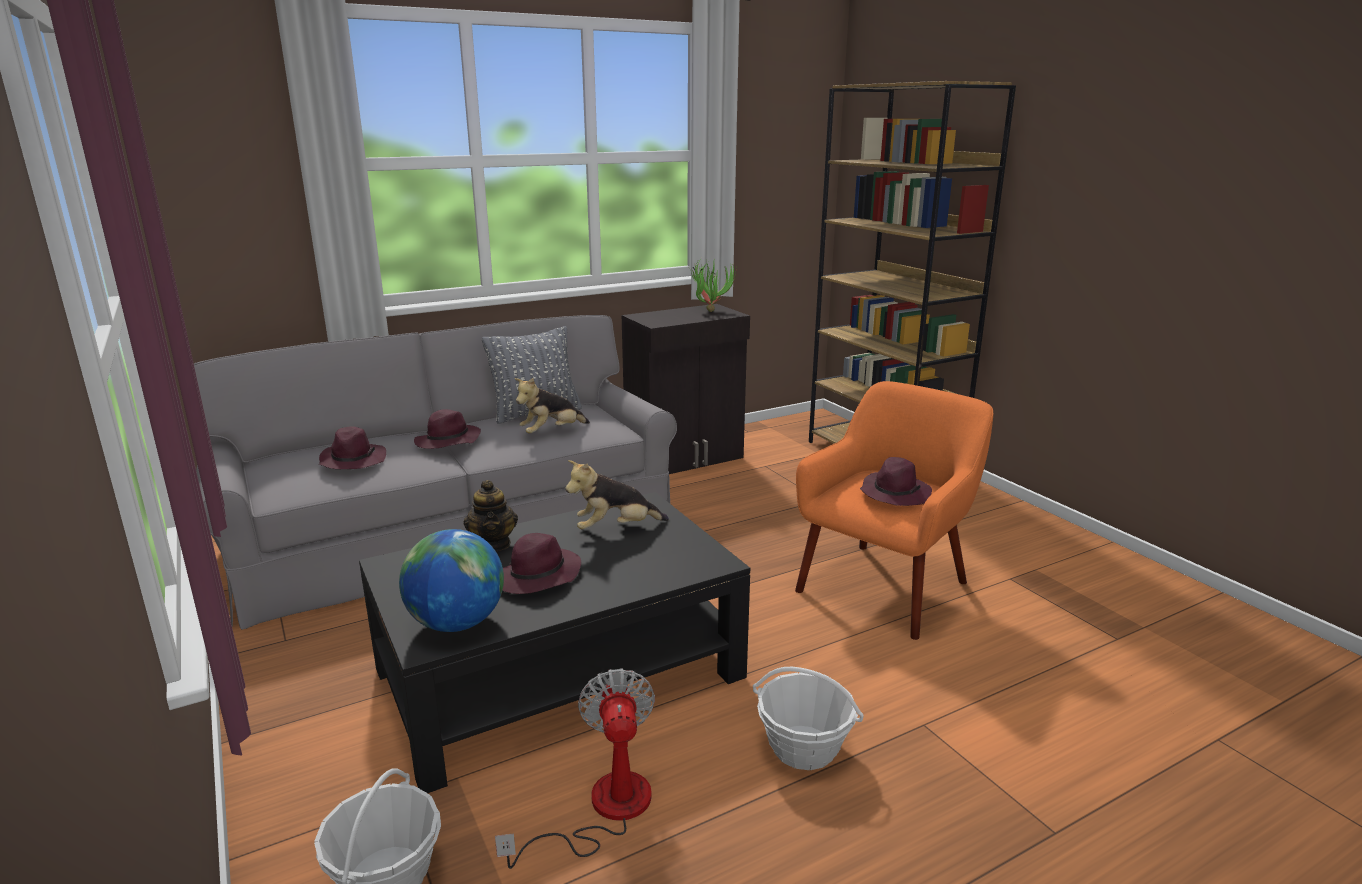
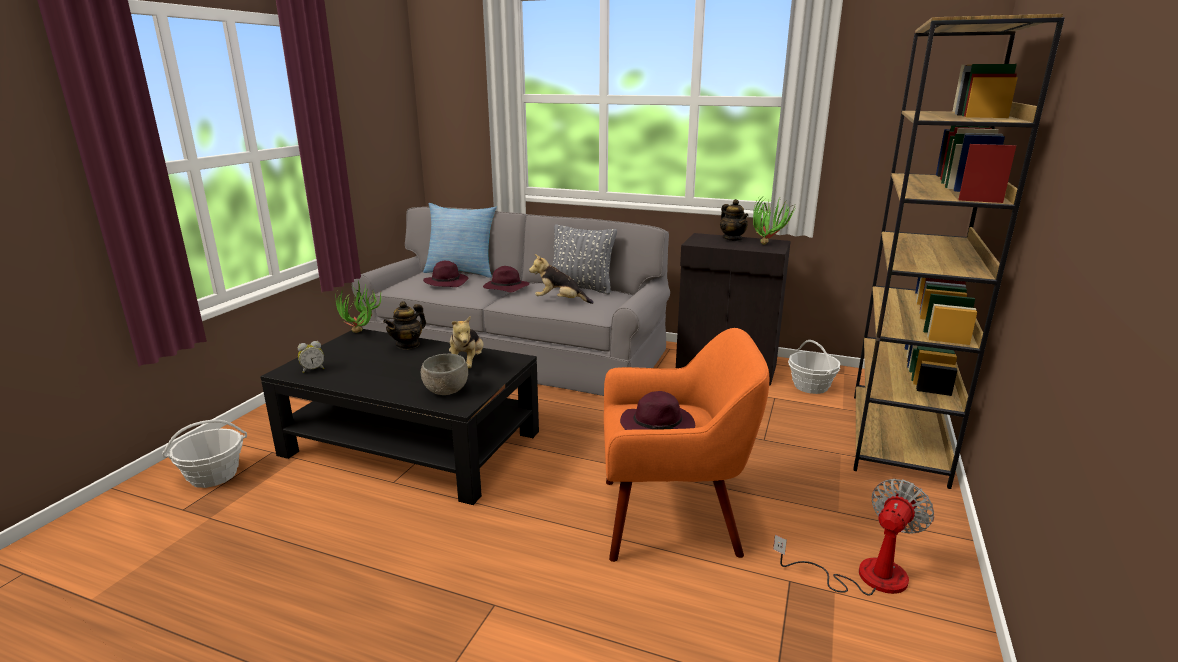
camera: 50 degrees right, 0 degrees up
(331, 443) = (462, 272): none -> pillow
(392, 561) = (361, 333): none -> potted plant
(456, 623) = (313, 369): globe -> alarm clock
(537, 577) = (381, 368): purple hat -> none
(603, 810) = (300, 511): fan -> fan (864, 576)
(615, 528) = (467, 364): plush toy -> plush toy turned 120 degrees counterclockwise
(669, 559) = (445, 391): none -> grey bowl
(672, 312) = (732, 239): none -> teapot
(804, 747) = (416, 558): basket -> basket (811, 386)

